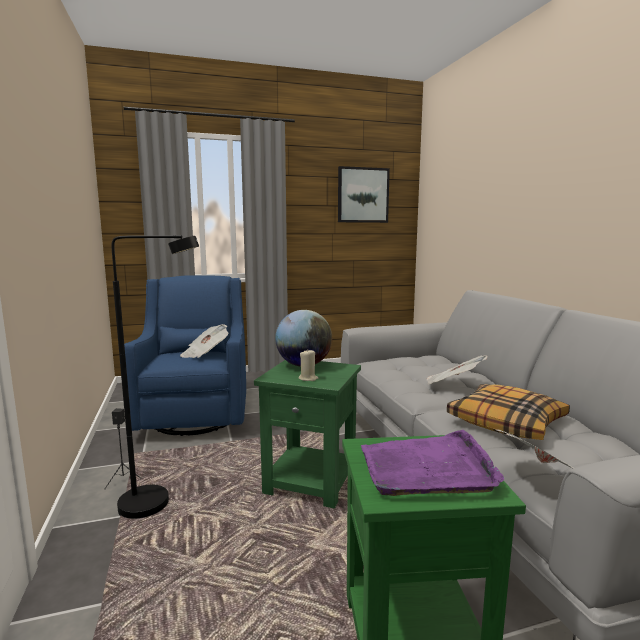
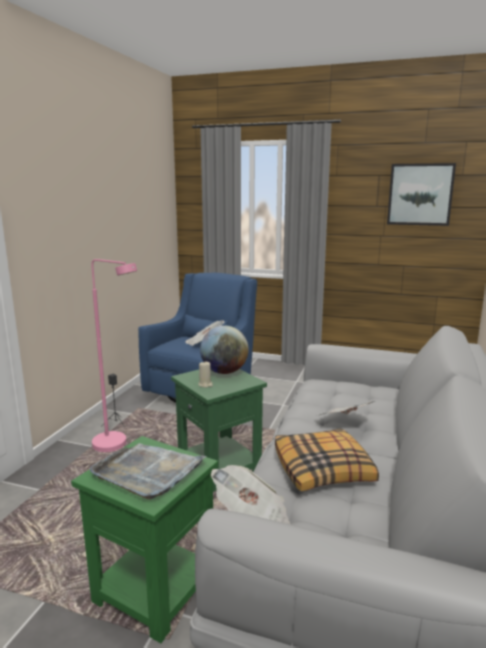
camera: 35 degrees right, 5 degrees up
(158, 504) = (117, 446): black floor lamp -> pink floor lamp
(427, 468) = (148, 472): purple tray -> grey tray

